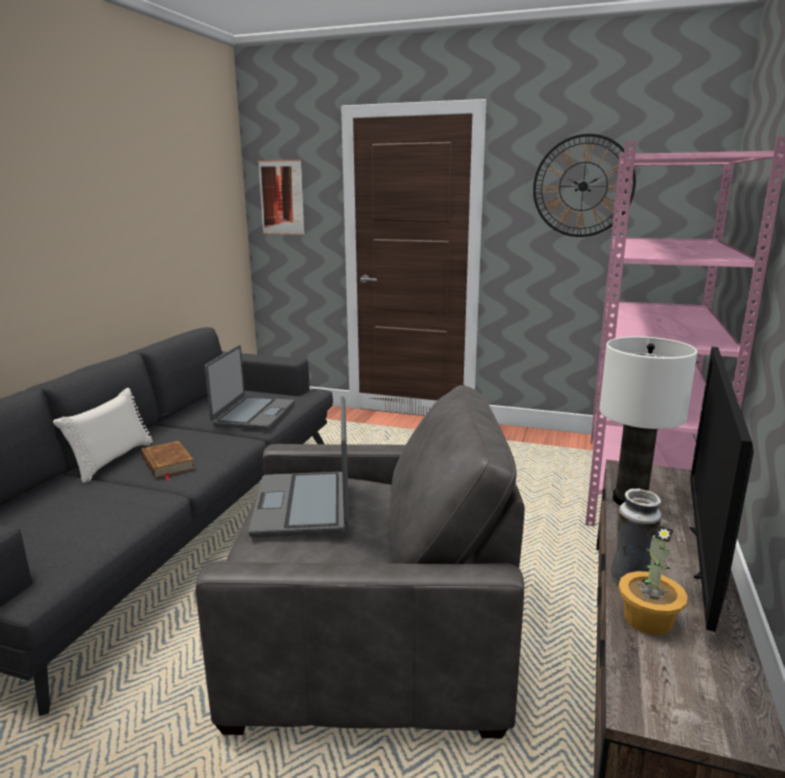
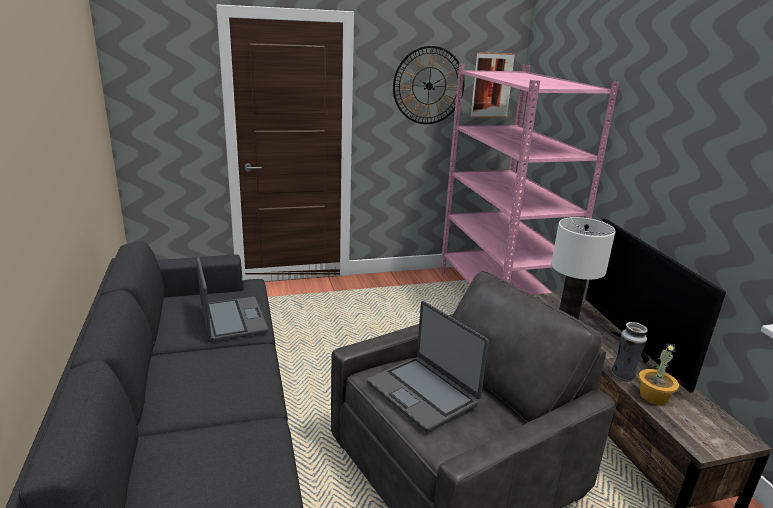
camera: 35 degrees left, 5 degrees up
(112, 460) = (161, 407): white pillow -> none
(167, 463) = (222, 392): brown book -> none
(281, 197) = (151, 92): picture -> picture (492, 85)

